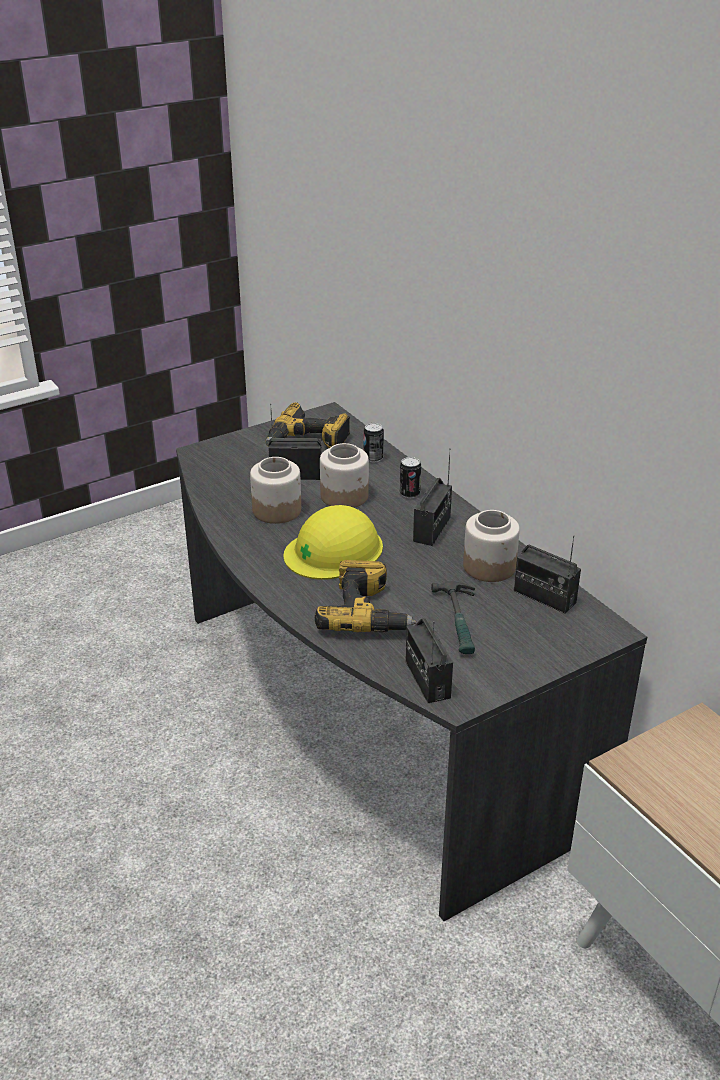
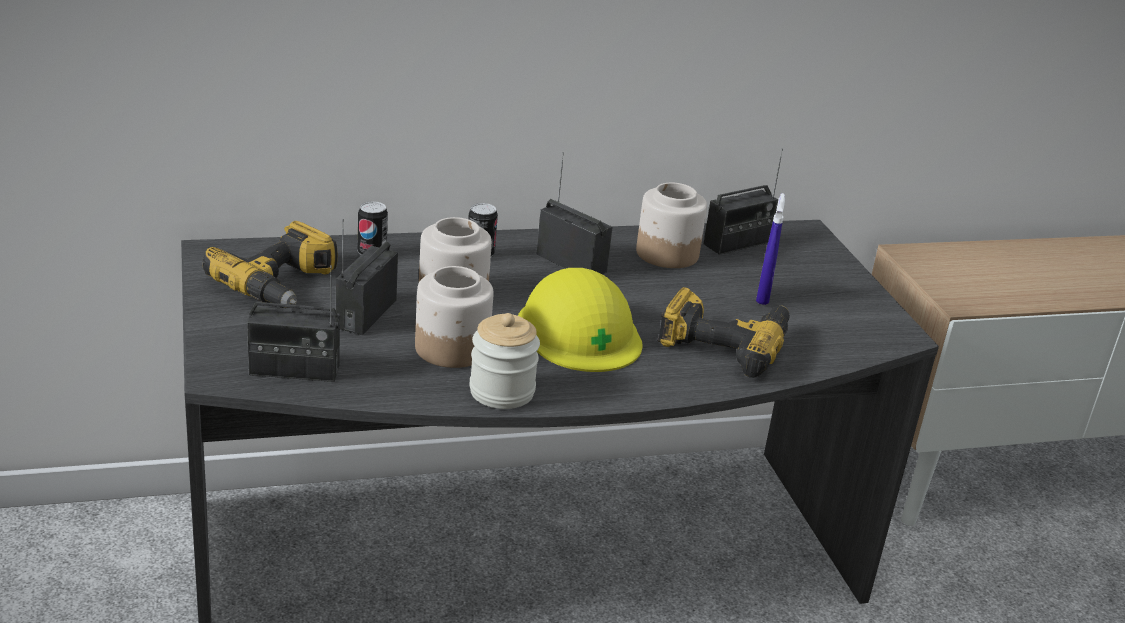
camera: 75 degrees left, 5 degrees down
(238, 537) = (502, 392): none -> jar
(427, 679) = (860, 340): radio -> radio (294, 370)
(460, 621) = (763, 296): hammer -> blue spray bottle

